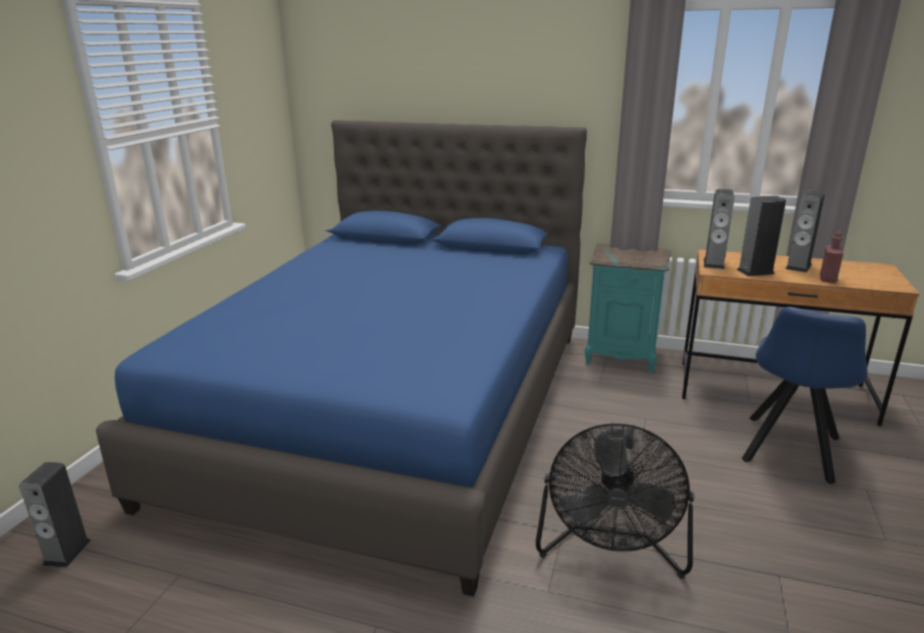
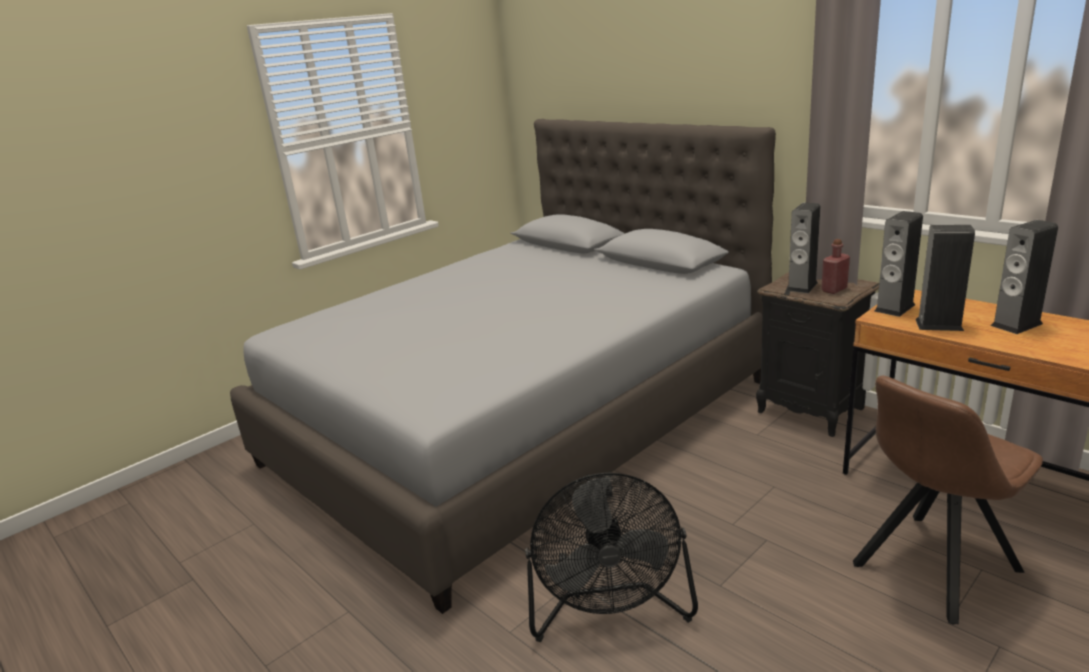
camera: 30 degrees right, 0 degrees up
(67, 552) = (202, 485): speaker -> speaker (802, 286)
(395, 408) = (522, 421): blue bed -> grey bed
(605, 545) = (603, 607): black fan -> black fan turned 45 degrees counterclockwise
(621, 357) = (810, 411): turquoise nightstand -> black nightstand
(789, 449) = (933, 567): blue chair -> brown chair
(827, 279) = (1038, 347): red bottle -> red bottle (834, 289)

